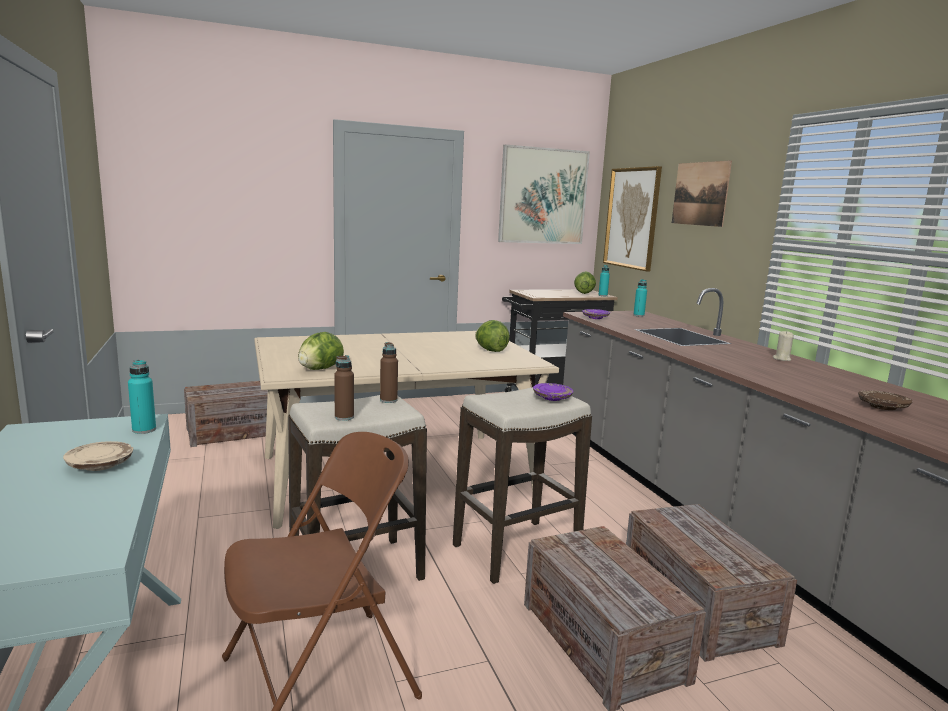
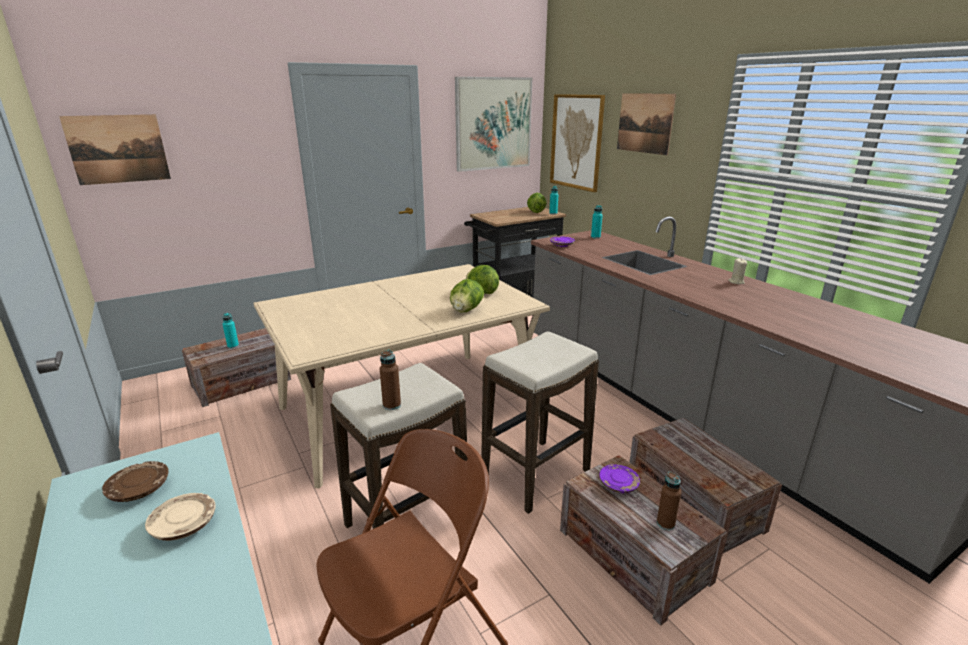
camera: 10 degrees left, 10 degrees up
(144, 430) = (206, 461): turquoise bottle -> turquoise bottle (233, 346)
(162, 187) = (118, 149): none -> picture
(320, 369) = (338, 340): lettuce -> lettuce (466, 310)
(388, 400) = (422, 374): brown bottle -> brown bottle (665, 523)
(552, 398) = (563, 348): purple plate -> purple plate (618, 484)
(882, 407) = (841, 335): brown plate -> brown plate (139, 489)

